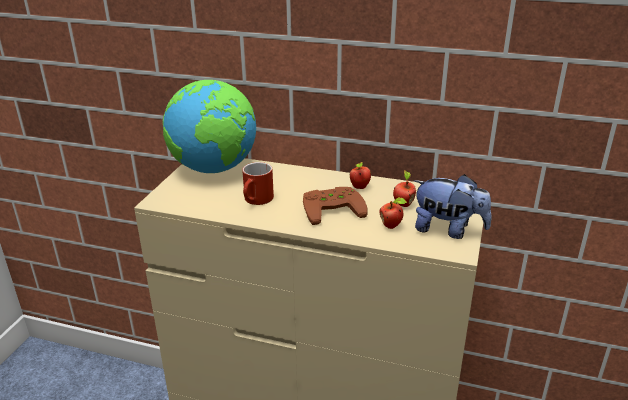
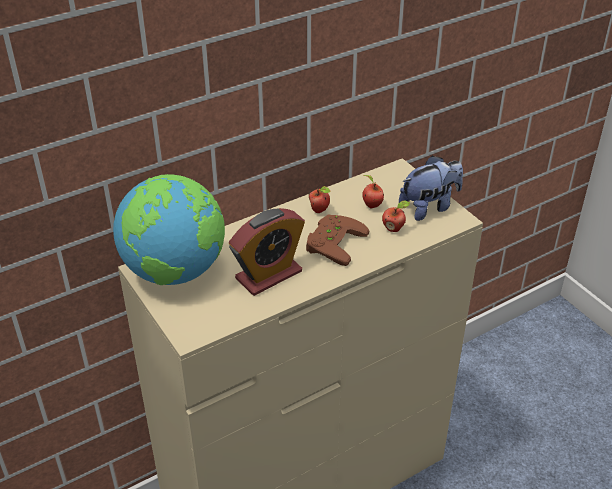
camera: 50 degrees left, 10 degrees up
(257, 200) = (269, 275): red mug -> alarm clock

